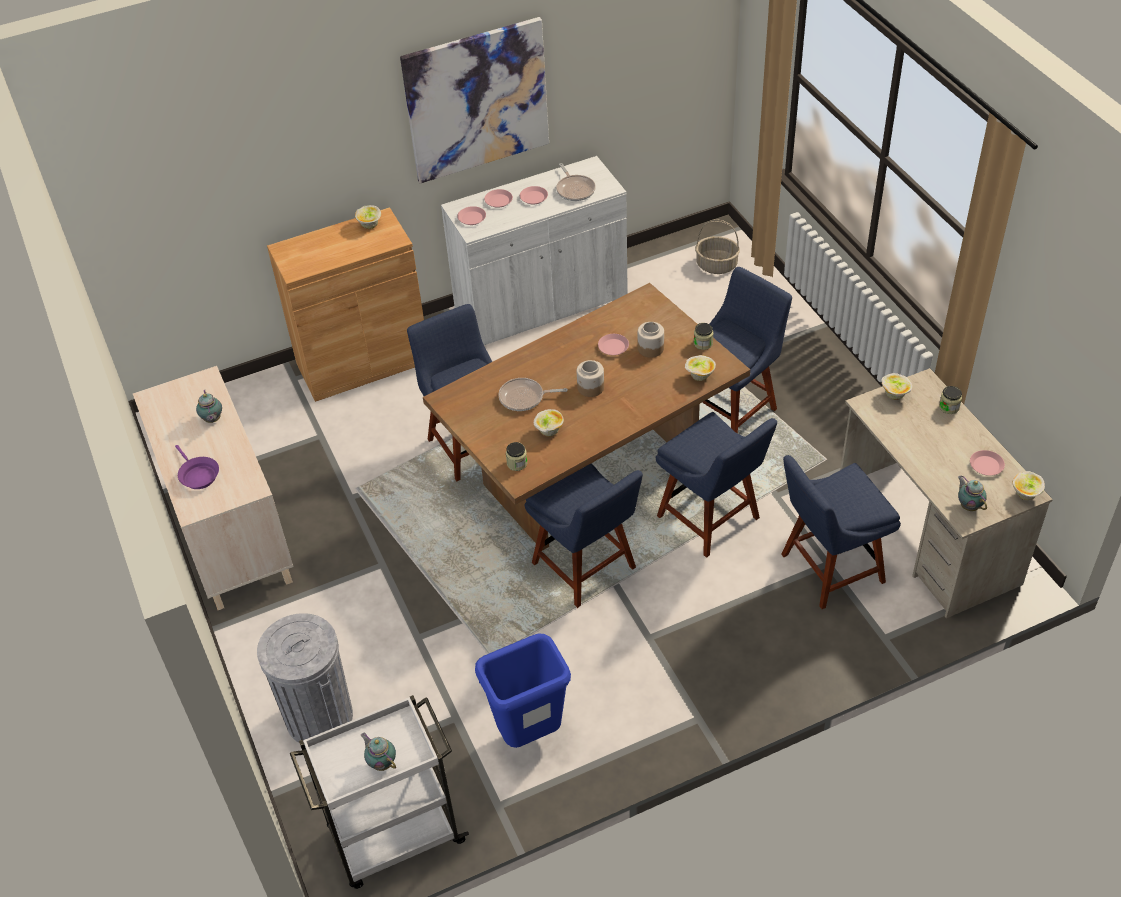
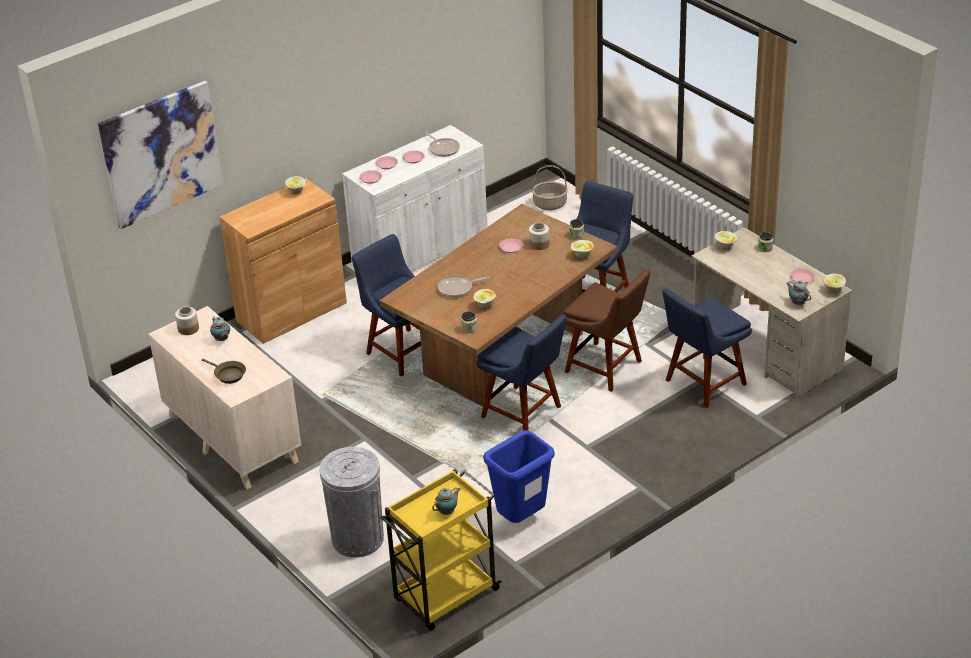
camera: 15 degrees left, 10 degrees down
(198, 475) = (228, 375): purple frying pan -> brown frying pan
(381, 762) = (447, 511): teapot -> teapot turned 105 degrees clockwise
(393, 836) = (445, 596): white cart -> yellow cart
(477, 100) = (365, 86): picture -> picture (161, 154)
(590, 388) = (504, 275): jar -> jar (188, 329)
(711, 520) = (606, 368): blue chair -> brown chair

